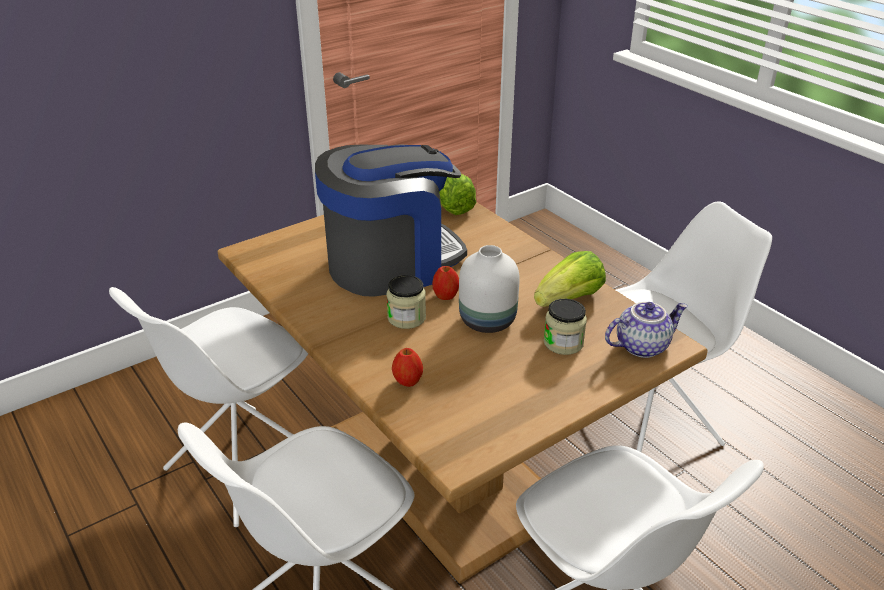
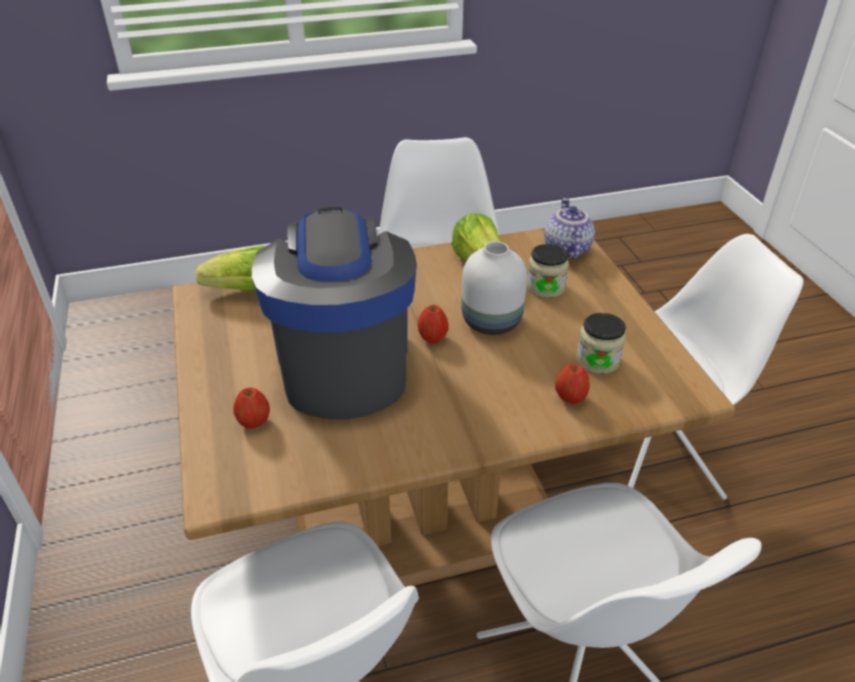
camera: 70 degrees left, 5 degrees up
(313, 245) = (254, 422): none -> apple
(406, 318) = (459, 375): jar -> jar (598, 360)

